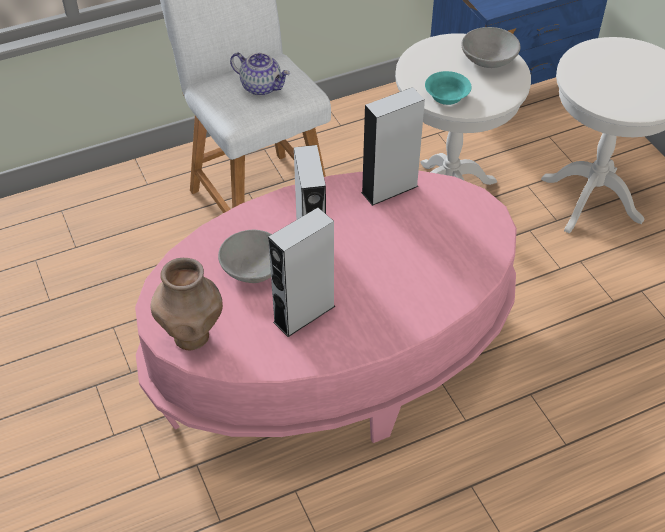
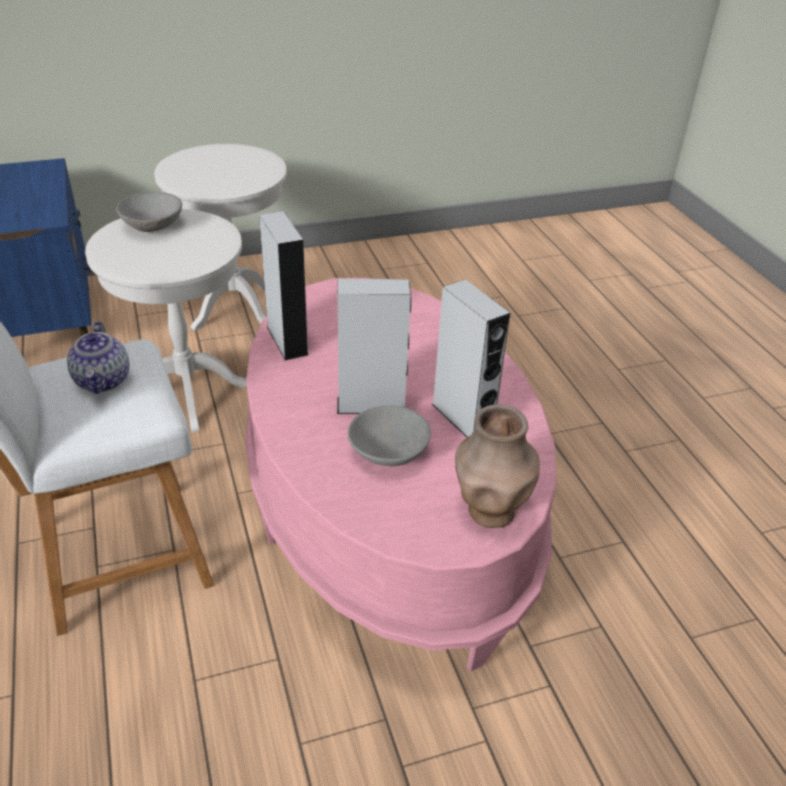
camera: 85 degrees left, 10 degrees down
(262, 87) = (103, 381): teapot -> teapot turned 135 degrees clockwise
(447, 96) = (199, 256): turquoise bowl -> none

